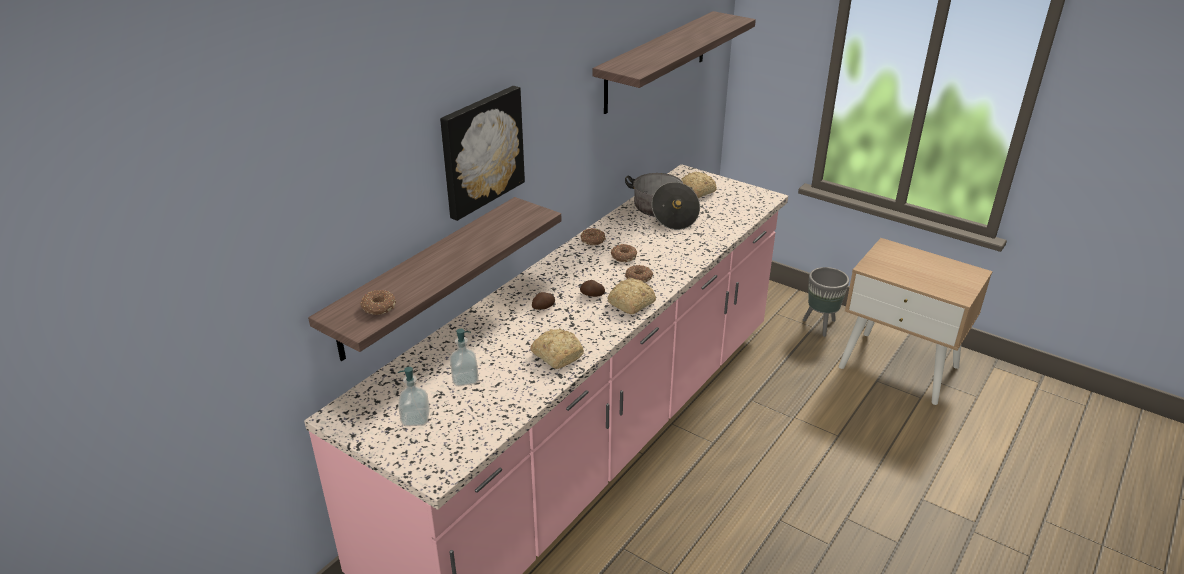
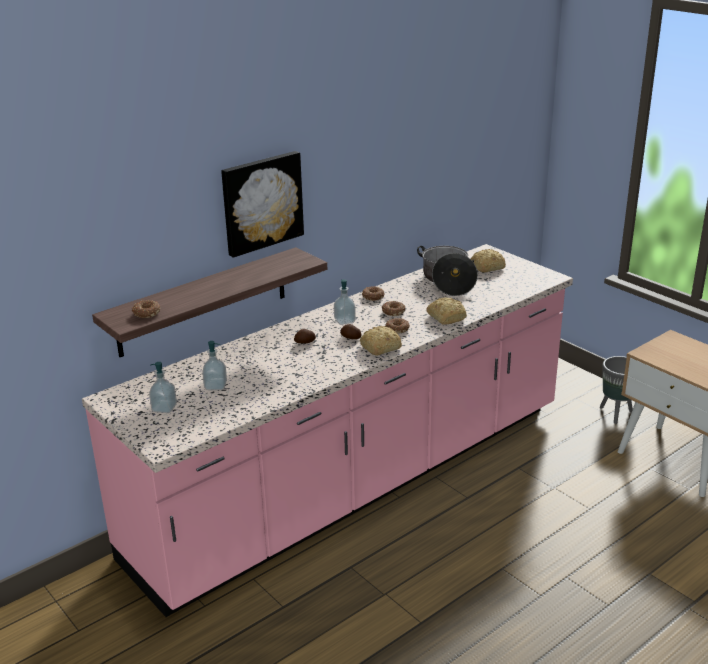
camera: 15 degrees right, 5 degrees down
(557, 355) = (298, 378): bread -> bread (446, 317)
(575, 274) = (344, 320): none -> soap dispenser
(656, 61) = (456, 145): shelf -> none

